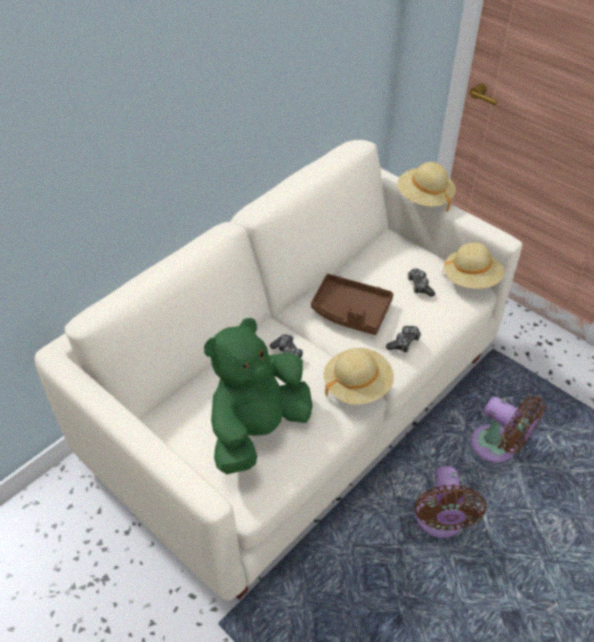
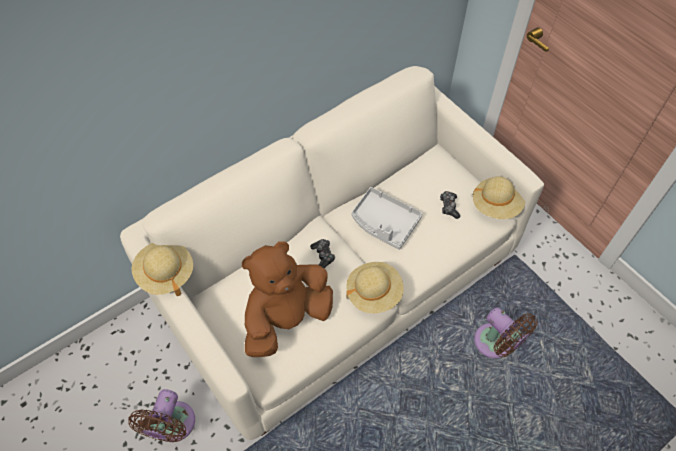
camera: 10 degrees right, 10 degrees up
(258, 429) = (287, 318): green plush toy -> brown plush toy
(350, 312) = (384, 223): brown tray -> grey tray
(404, 343) = (422, 258): game controller -> none
(424, 198) = (468, 127): beige hat -> beige hat (165, 274)
(439, 522) = (431, 400): brown fan -> brown fan (173, 426)

